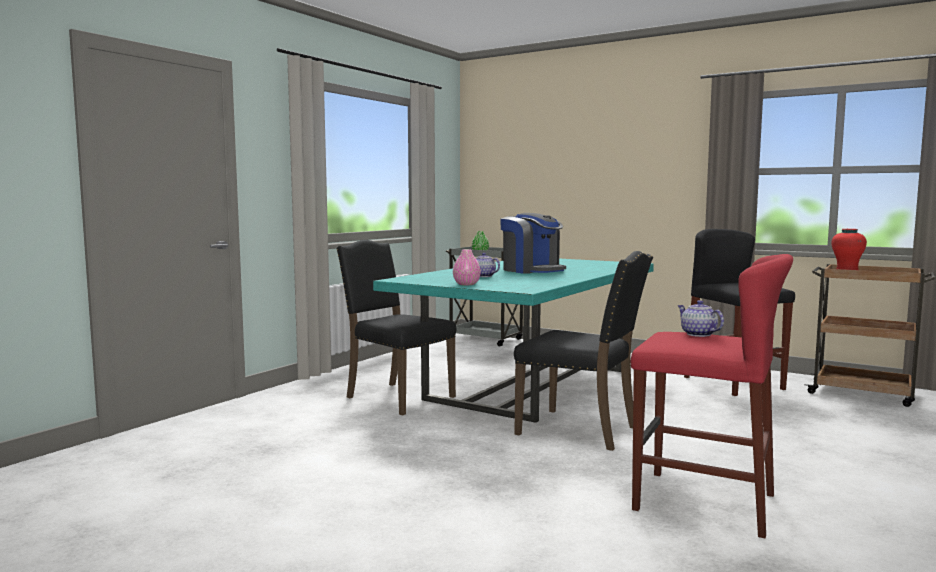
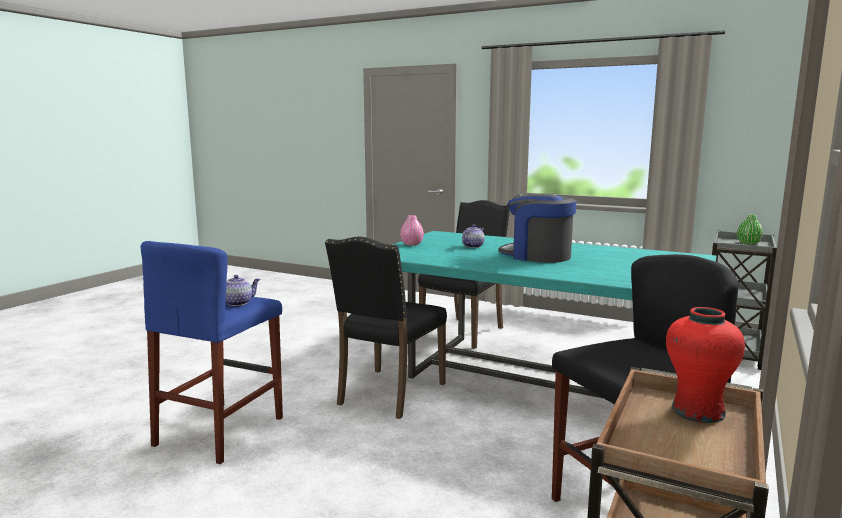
camera: 85 degrees right, 5 degrees up
(532, 270) = (537, 256): coffee machine -> coffee machine turned 75 degrees clockwise
(703, 502) = (220, 431): red stool -> blue stool

